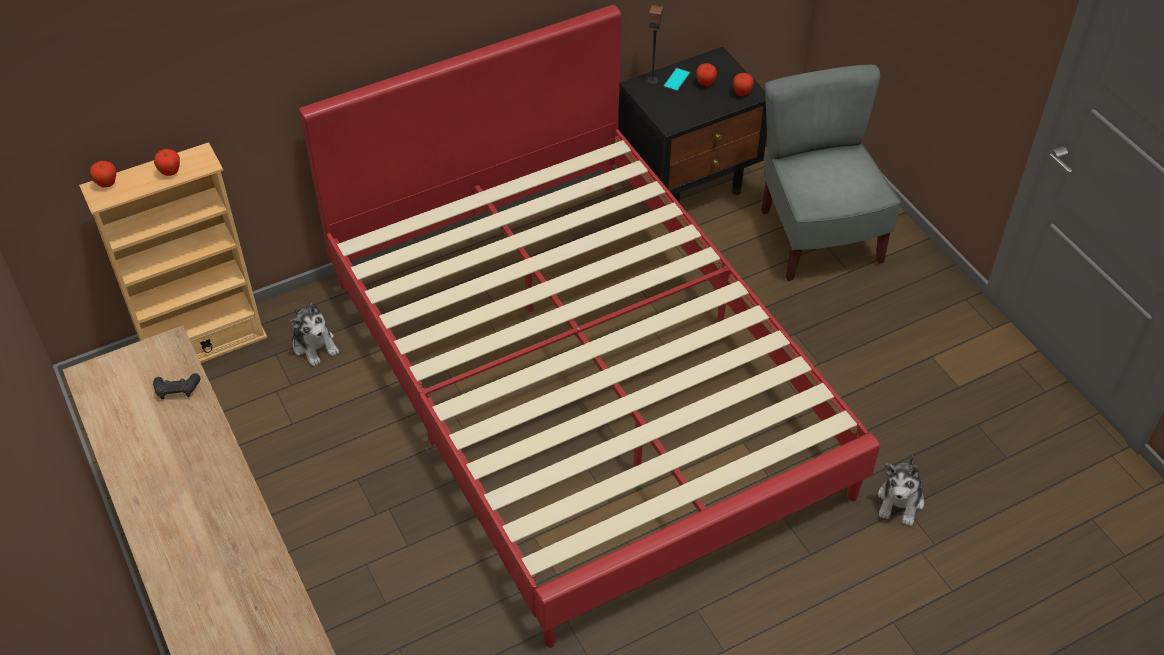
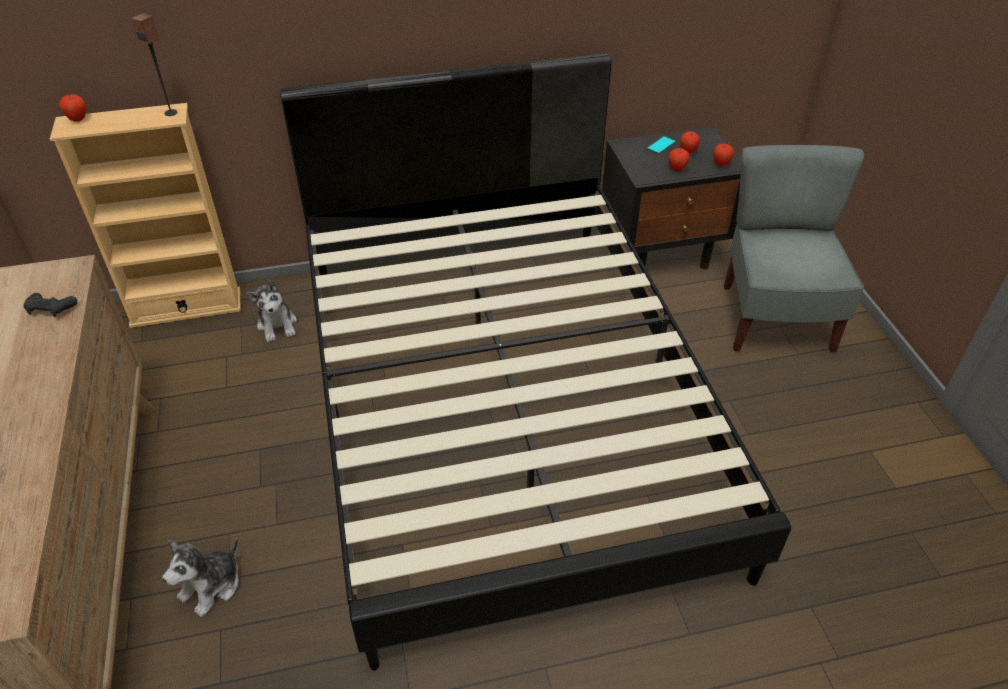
camera: 15 degrees right, 5 degrees down
(170, 173) = (138, 119): apple -> apple (676, 169)
(582, 382) = (505, 404): red bed -> black bed
(652, 80) = (638, 142): speaker -> speaker (171, 112)
(900, 501) = (806, 598): plush toy -> plush toy (212, 586)

